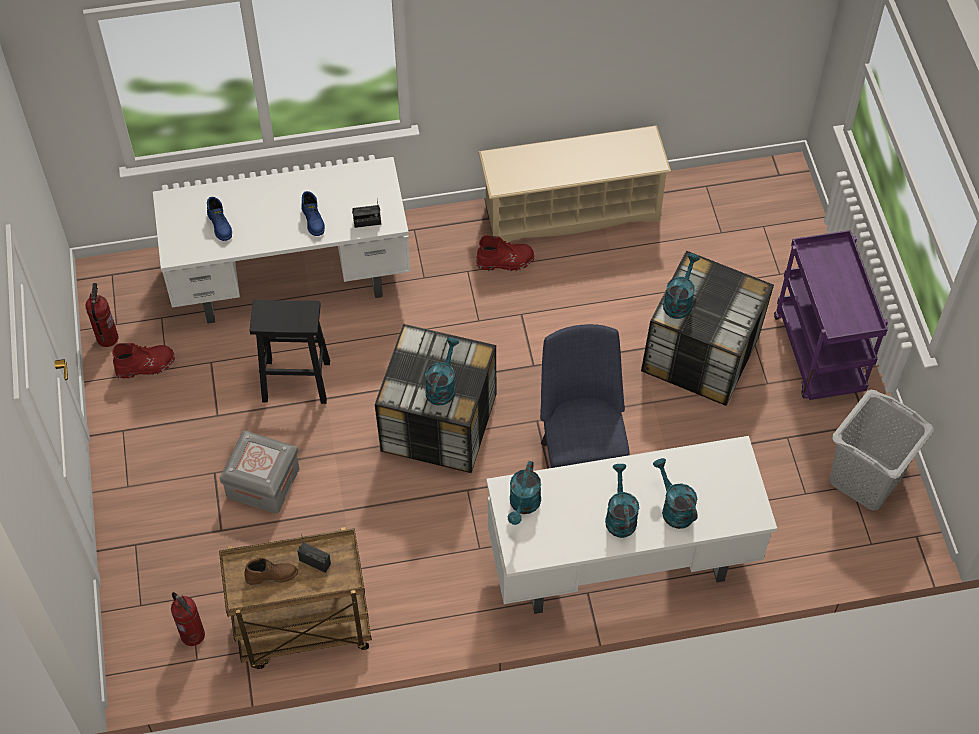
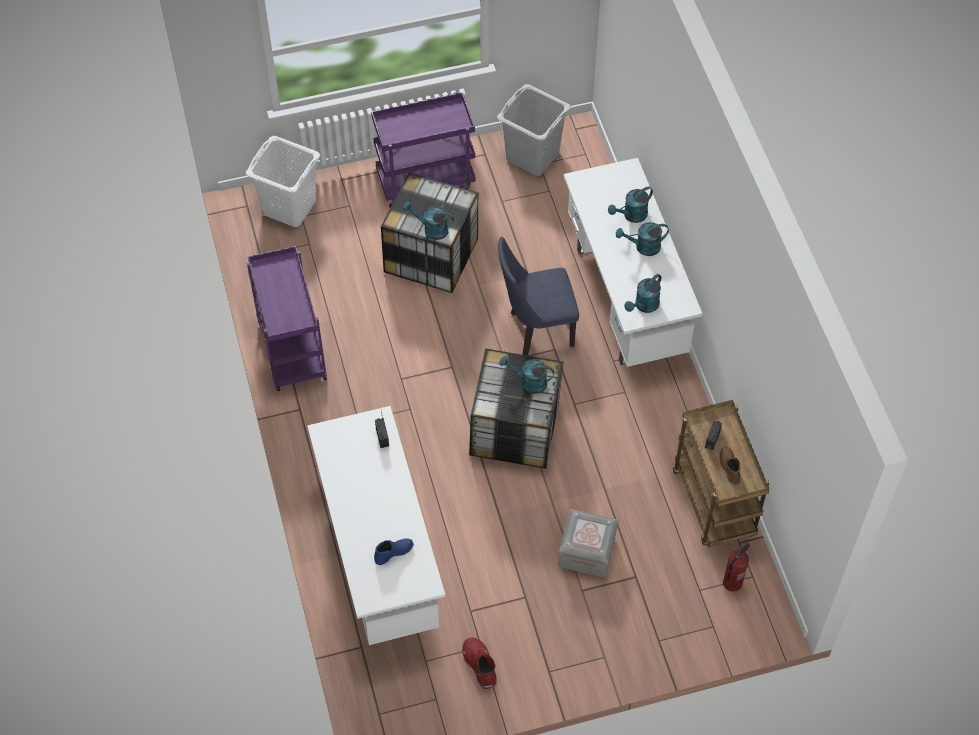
camera: 95 degrees left, 0 degrees up
(107, 338) = (452, 704): fire extinguisher -> none
(295, 381) = (484, 541): black stool -> none
(313, 220) = (383, 478): blue boot -> none
(505, 262) = (347, 394): red boot -> none
(523, 505) = (644, 306): turquoise watering can -> turquoise watering can turned 120 degrees clockwise
(571, 212) = (291, 349): beige shoe rack -> purple cart
(778, 215) = (289, 206): none -> white laundry basket

